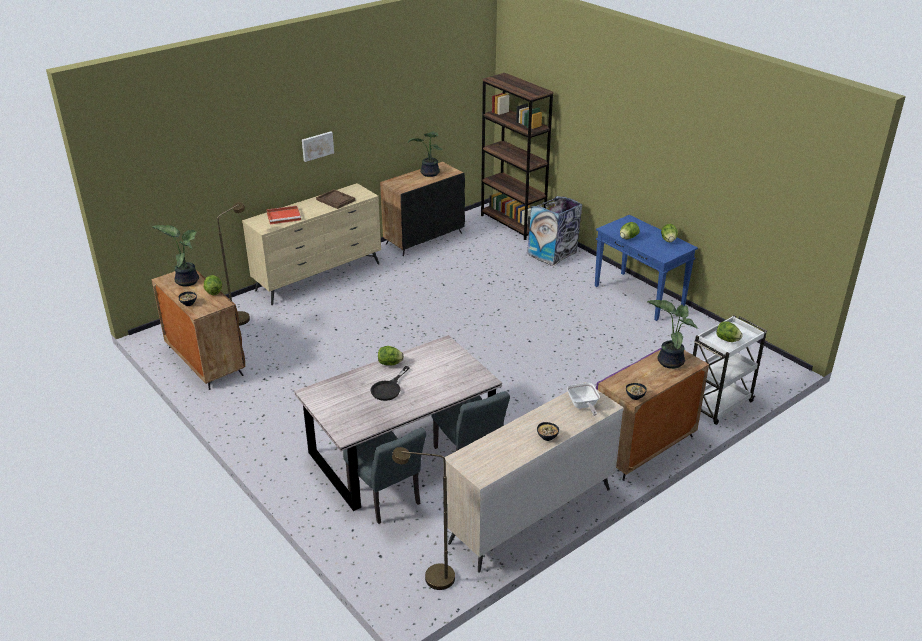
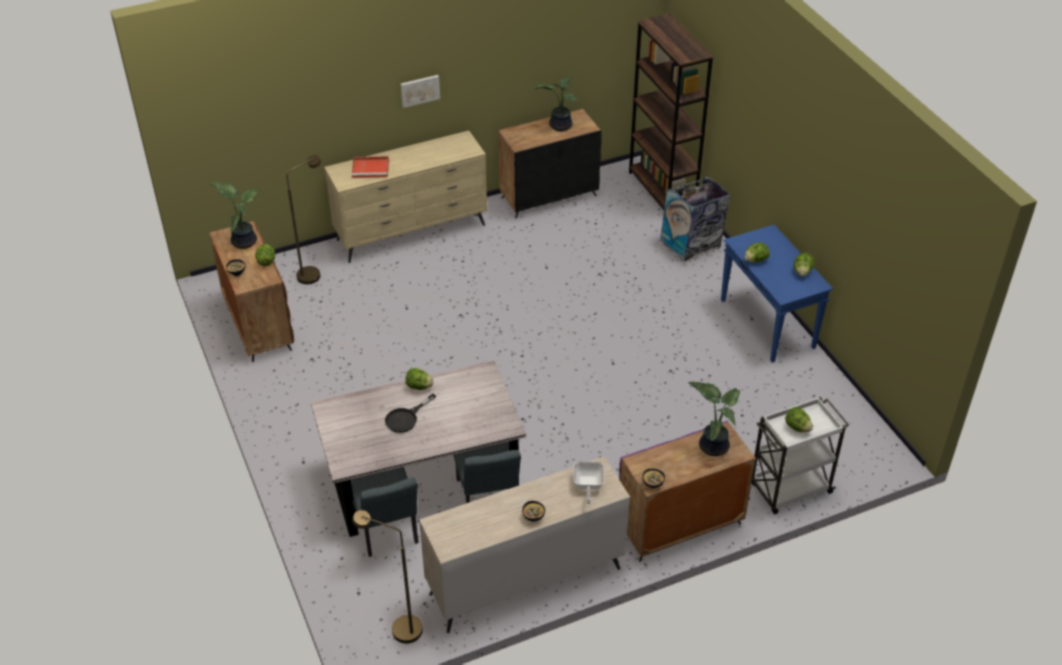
camera: 15 degrees right, 10 degrees up
(336, 200) = (435, 153): brown tray -> none

